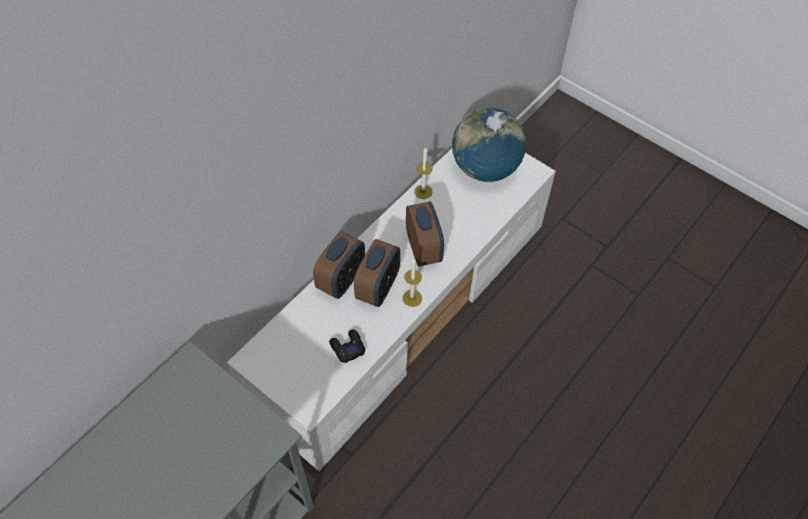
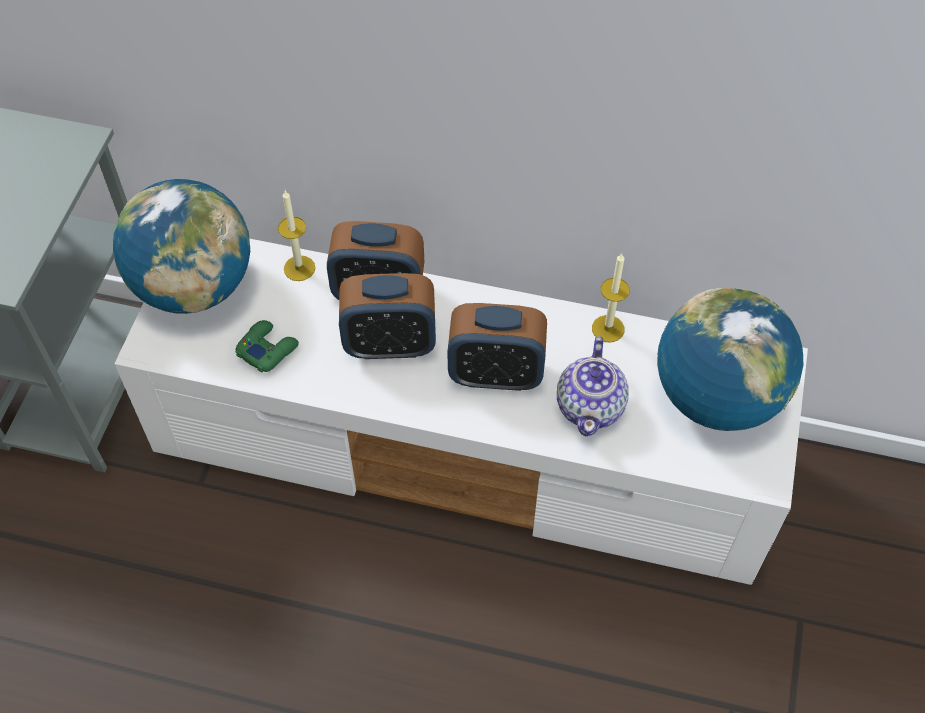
camera: 65 degrees right, 0 degrees up
(279, 370) = (194, 286): none -> globe
(347, 347) = (267, 349): black game controller -> green game controller
(412, 298) = (395, 395): candle -> candle (299, 268)
(423, 249) = (496, 374): alarm clock -> alarm clock turned 45 degrees clockwise
(464, 218) = (591, 406): none -> teapot

